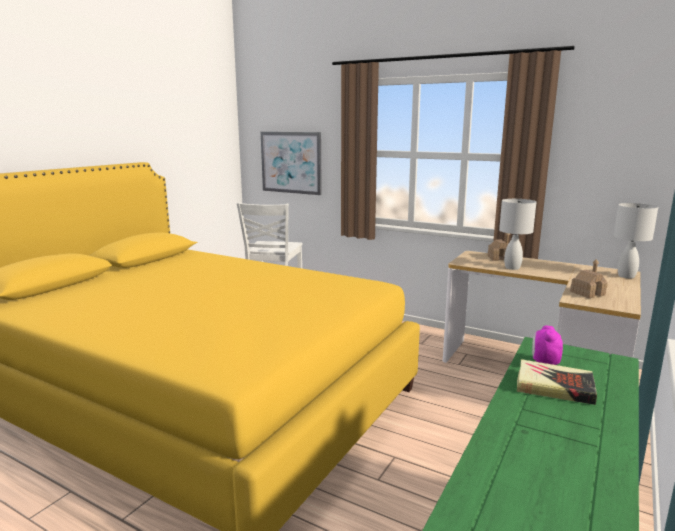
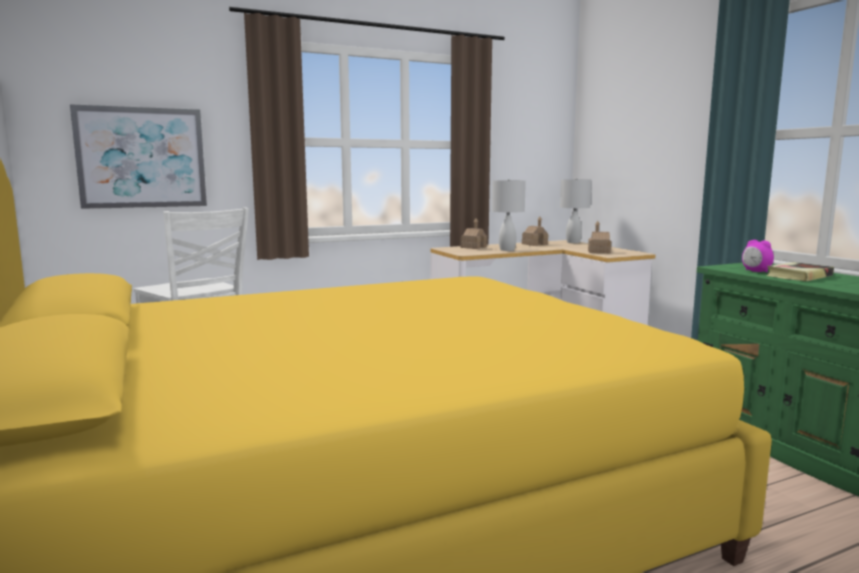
camera: 55 degrees left, 5 degrees down
(570, 268) = (534, 244): none -> toy house

